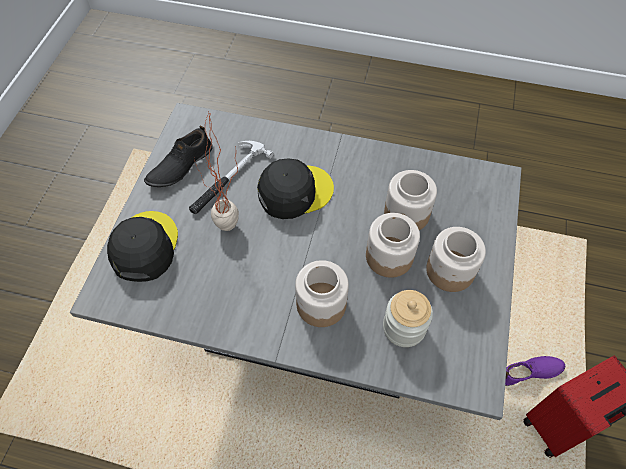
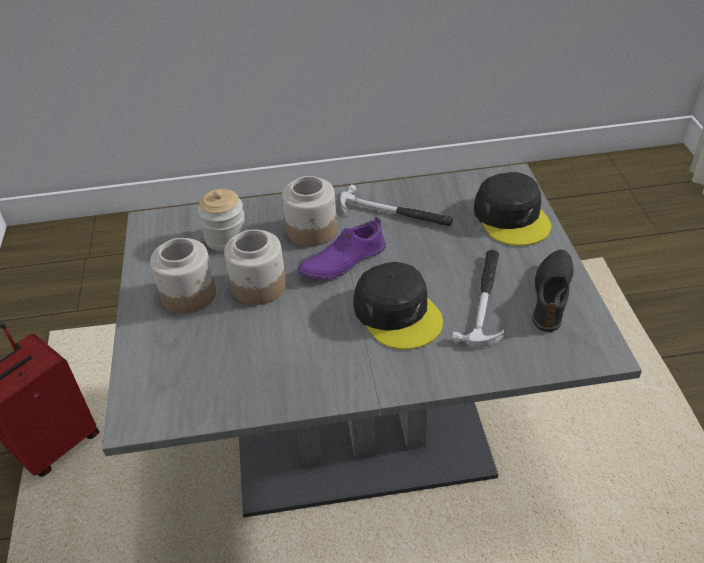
camera: 160 degrees right, 15 degrees down
(231, 232) = (438, 254): potted plant -> none
(237, 294) = (394, 213): none -> hammer
(294, 191) = (397, 313): black cap -> black cap turned 75 degrees counterclockwise
(407, 214) = (252, 333): jar -> none
(529, 373) = (88, 485): purple shoe -> purple shoe (342, 261)

